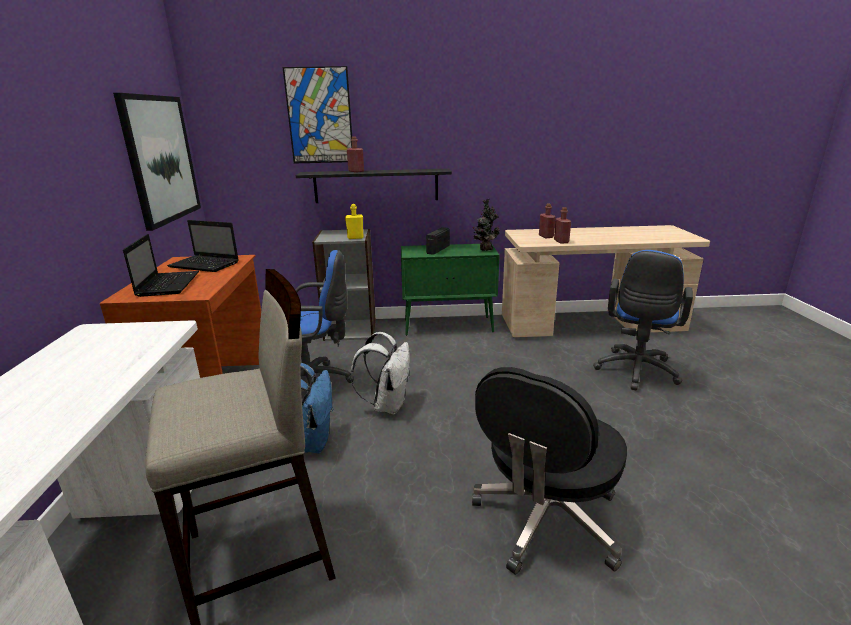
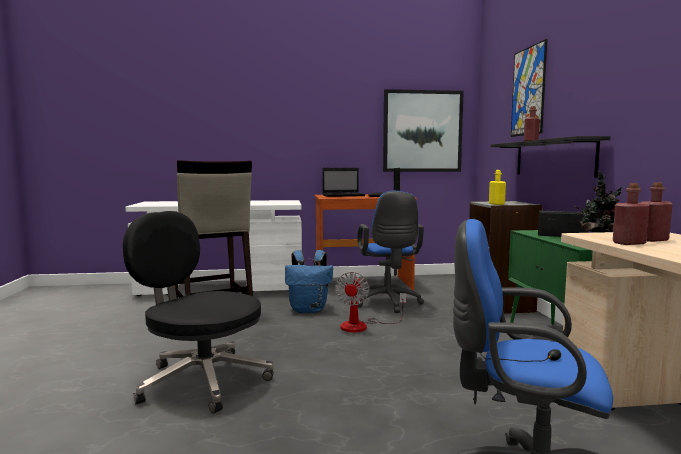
camera: 85 degrees right, 15 degrees down
(388, 405) = (362, 326): white backpack -> fan

